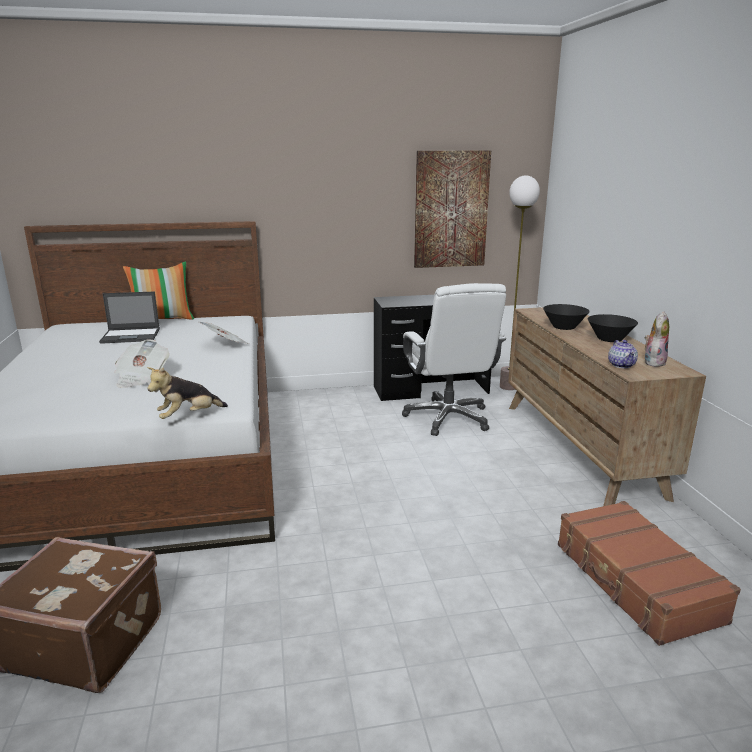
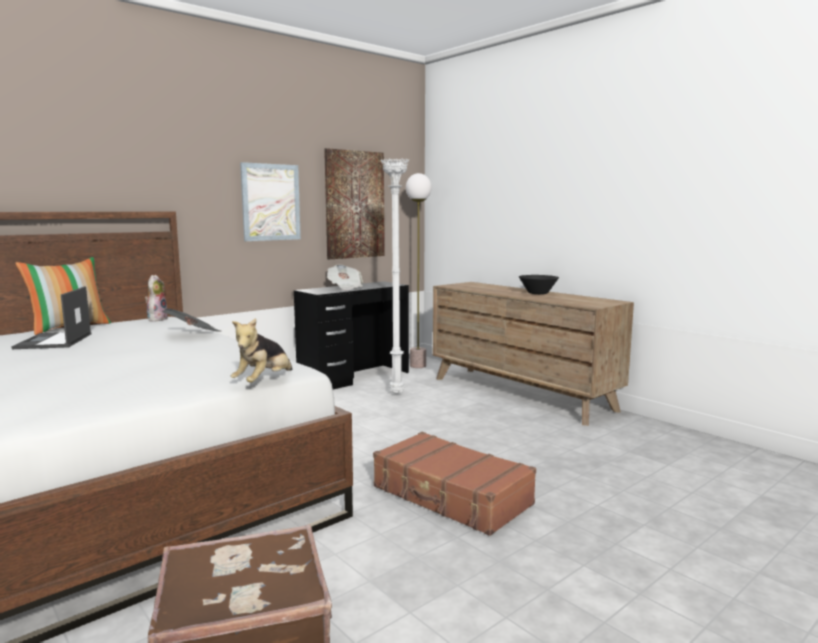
camera: 30 degrees left, 10 degrees down
(131, 336) = (54, 341): laptop -> laptop turned 120 degrees clockwise
(141, 378) = (143, 366): newspaper -> newspaper (345, 287)
(353, 209) = (271, 202): none -> picture
(448, 418) = (395, 394): white office chair -> white floor lamp
(564, 327) = (493, 291): black bowl -> none
(621, 365) = (574, 303): teapot -> none
(635, 582) = (658, 462): brown suitcase -> brown suitcase (451, 496)
(653, 362) = (590, 300): plush toy -> plush toy (157, 319)

